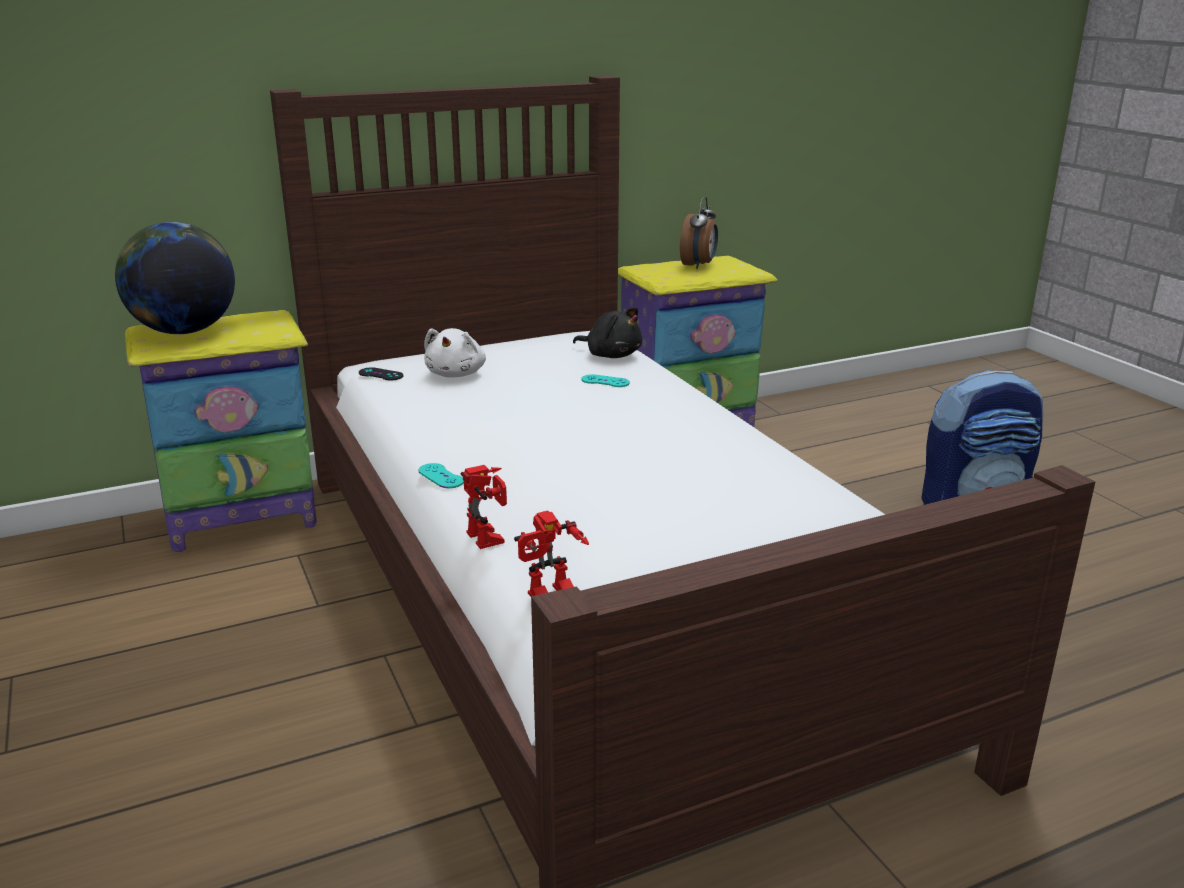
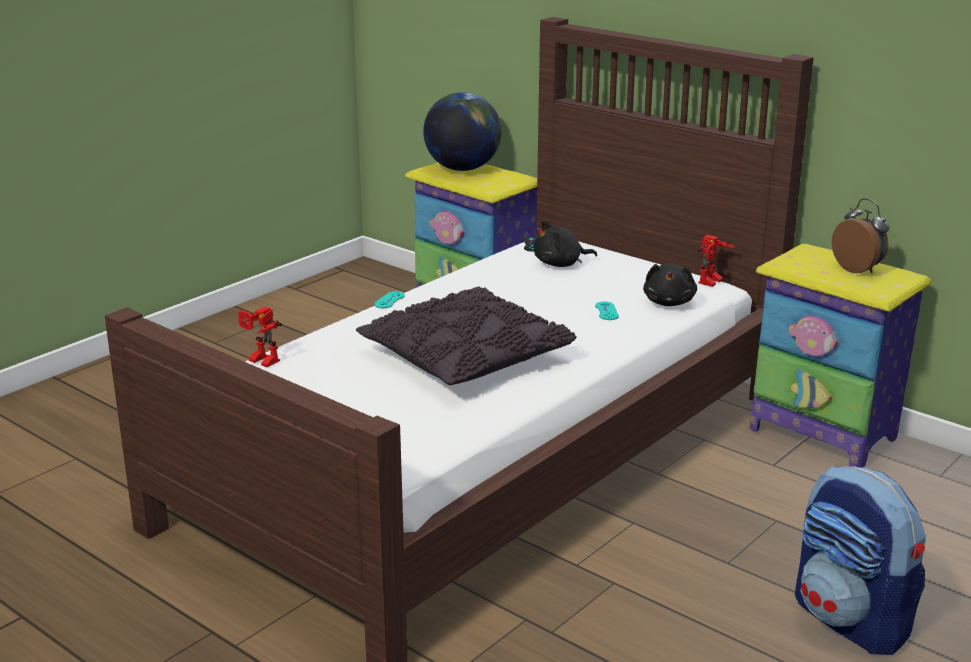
camera: 65 degrees right, 0 degrees up
(456, 374) = (560, 264): white plush toy -> black plush toy
(491, 537) = (321, 332): toy robot -> toy robot (712, 283)
(662, 466) = (466, 358): none -> black pillow
(699, 265) = (859, 269): alarm clock -> alarm clock turned 120 degrees counterclockwise

